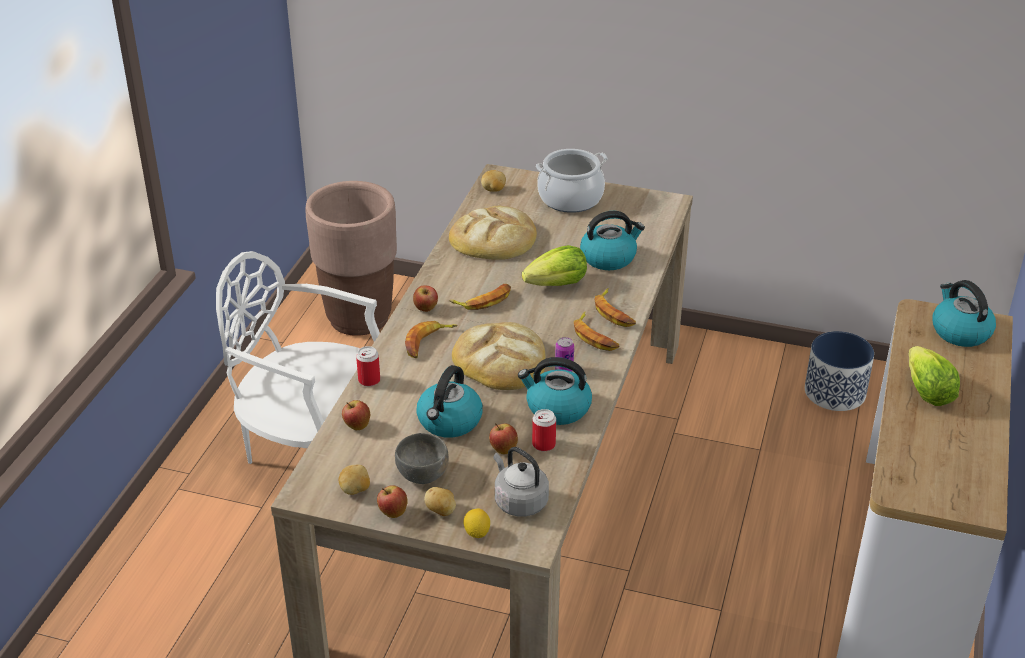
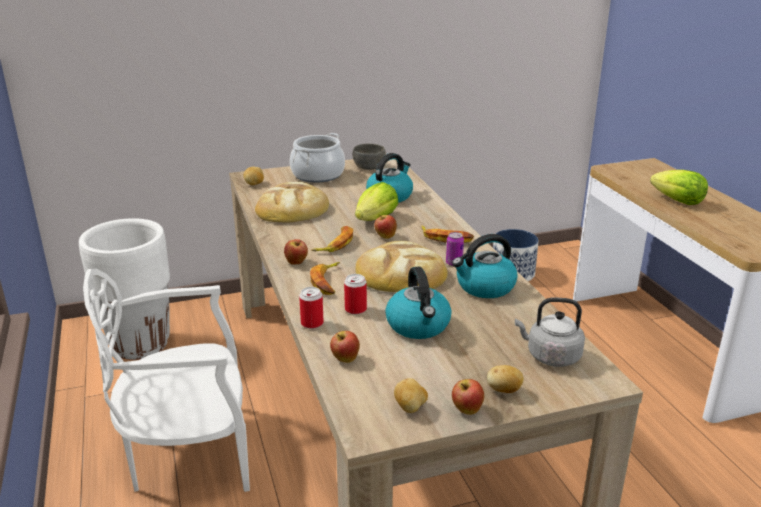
camera: 35 degrees left, 10 degrees down
(359, 318) = (140, 345): brown planter -> white planter
(423, 474) = (450, 370): grey bowl -> grey bowl (369, 167)
(477, 533) = (554, 393): lemon -> none
(503, 449) = (486, 327): apple -> apple (385, 236)
(543, 444) = (510, 312): can -> can (355, 309)
(614, 312) = (438, 222): banana -> none
(959, 331) = (643, 171): kettle -> none

